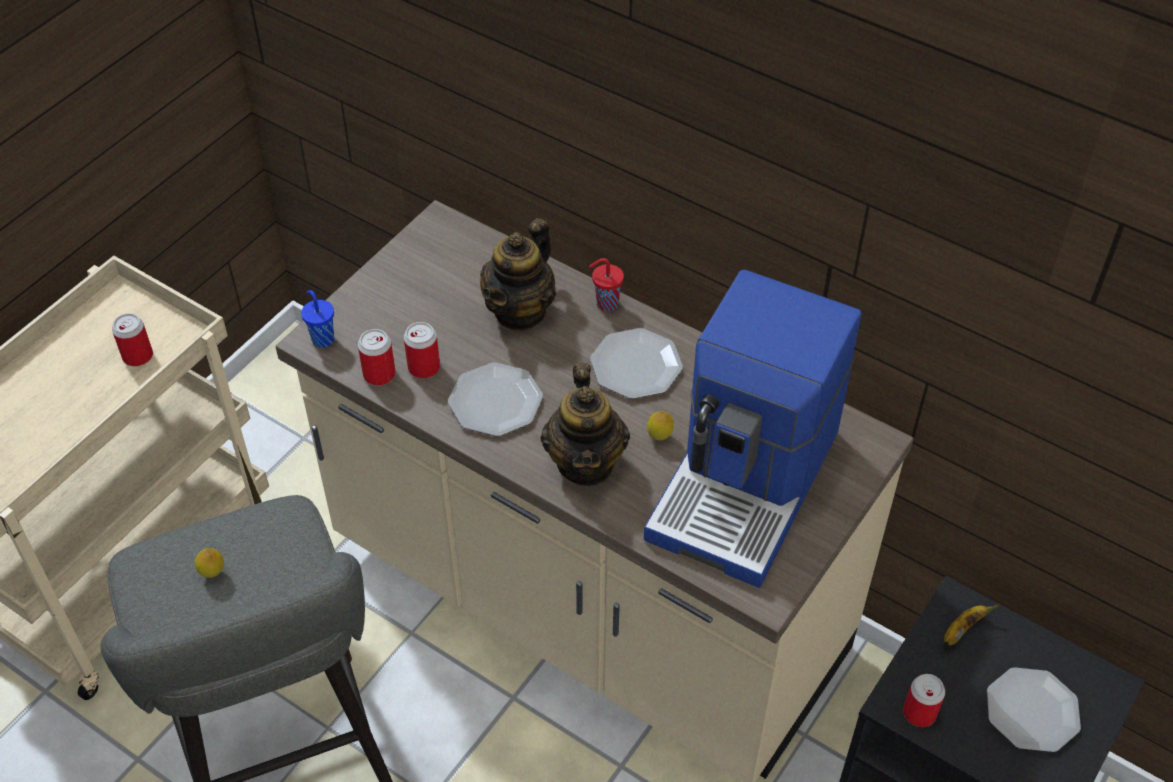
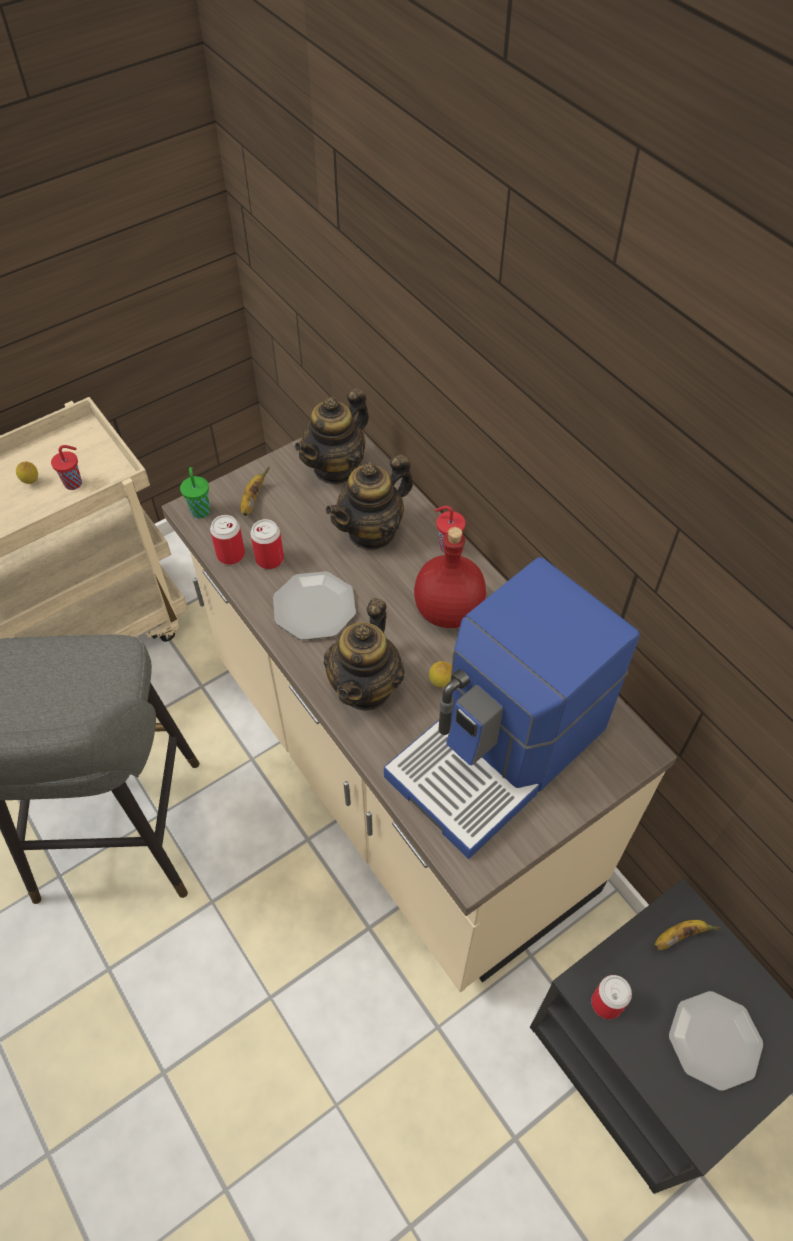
camera: 20 degrees right, 5 degrees up
(138, 356) = (74, 483): can -> red cup
(213, 574) = (33, 685): lemon -> lemon (31, 482)
(322, 338) = (200, 510): blue cup -> green cup
(376, 314) = (252, 501): none -> banana
(450, 256) = (336, 467): none -> teapot
(637, 366) = (449, 611): plate -> red bottle

